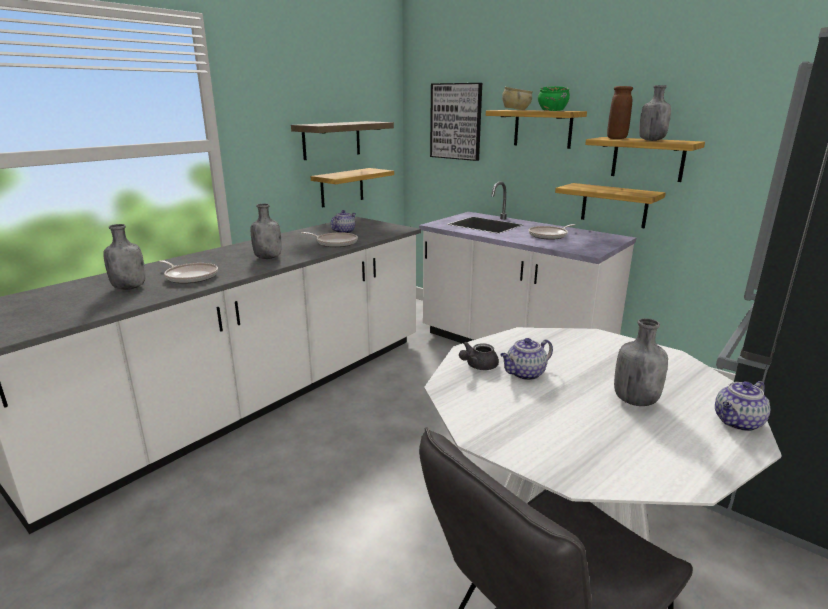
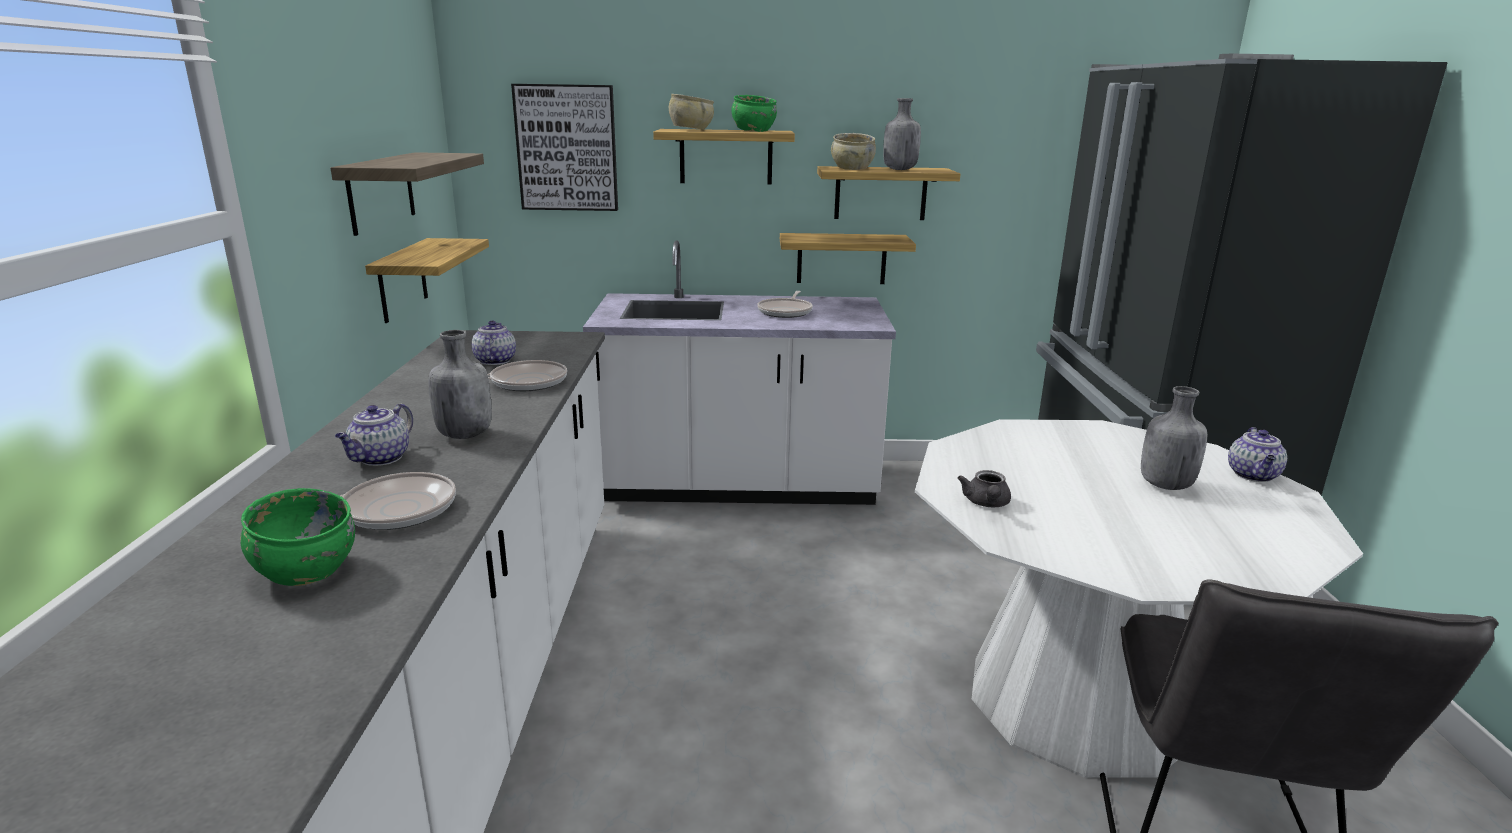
camera: 40 degrees left, 0 degrees up
(130, 287) = (306, 571): grey bottle -> green bowl
(525, 374) = (1041, 495): teapot -> teapot (380, 459)
(616, 138) = (852, 168): brown vase -> beige bowl

